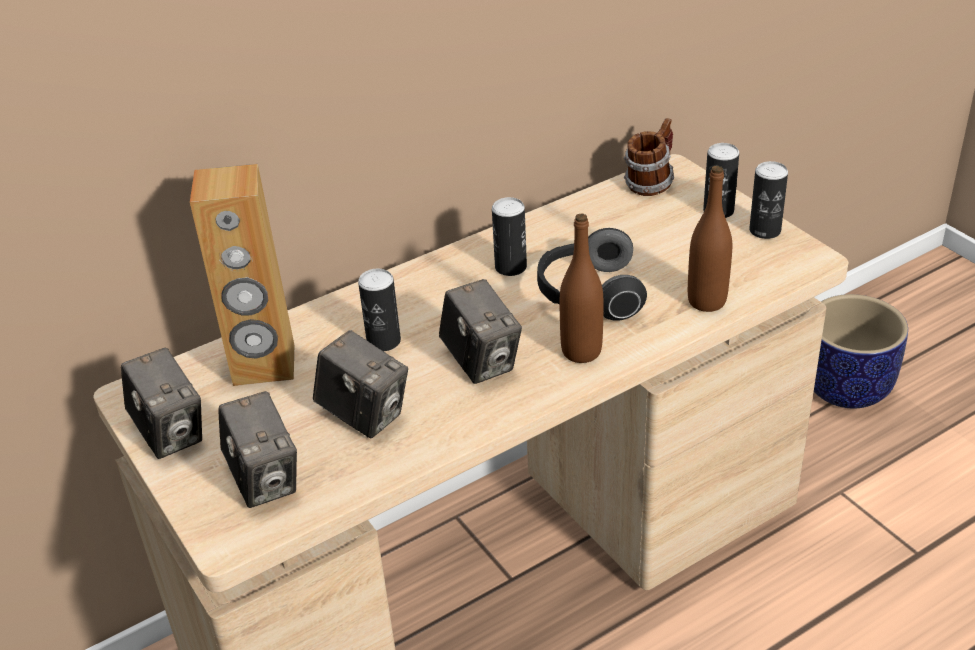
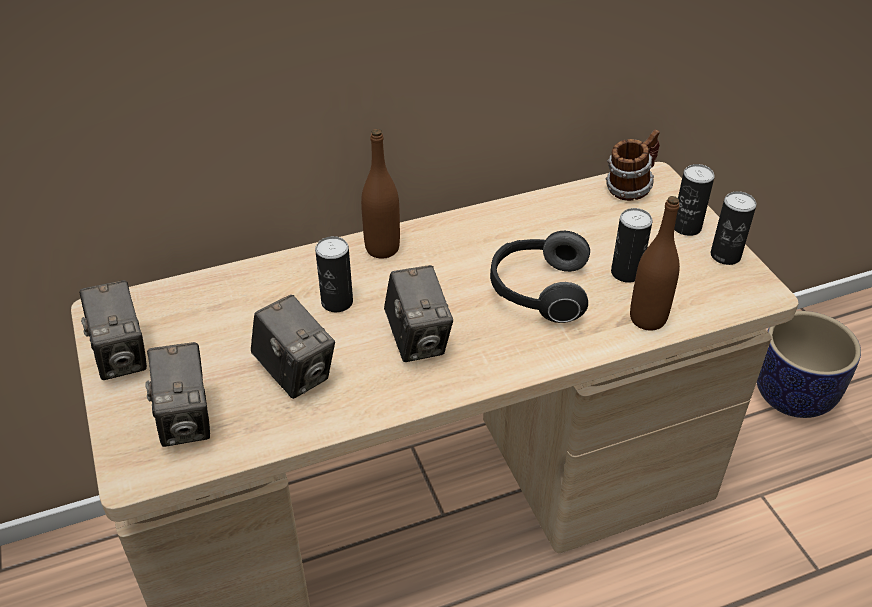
camera: 10 degrees right, 5 degrees up
(264, 365) = (225, 305): brown speaker -> none
(510, 267) = (475, 249): can -> can (626, 273)
(581, 351) = (513, 348): brown bottle -> brown bottle (382, 248)

